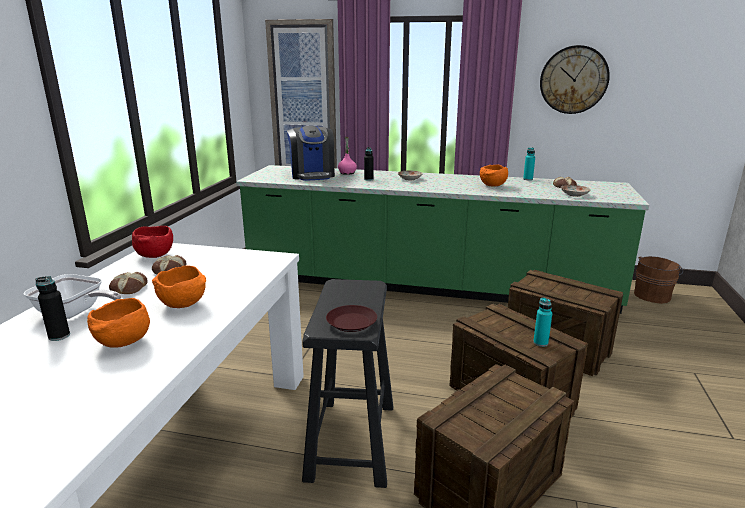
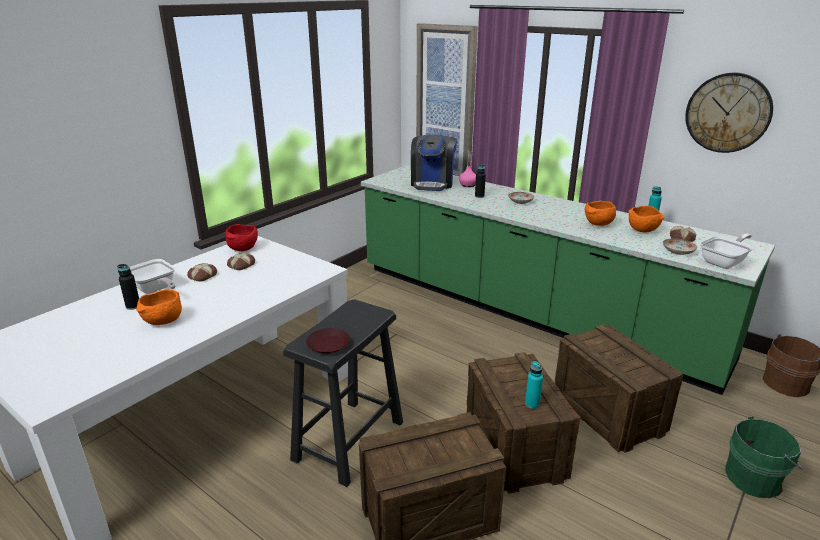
camera: 25 degrees right, 5 degrees up
(184, 304) = (224, 299): orange bowl -> orange bowl (643, 230)
(614, 196) = (724, 262): none -> frying pan
(695, 366) = (755, 478): none -> green bucket

